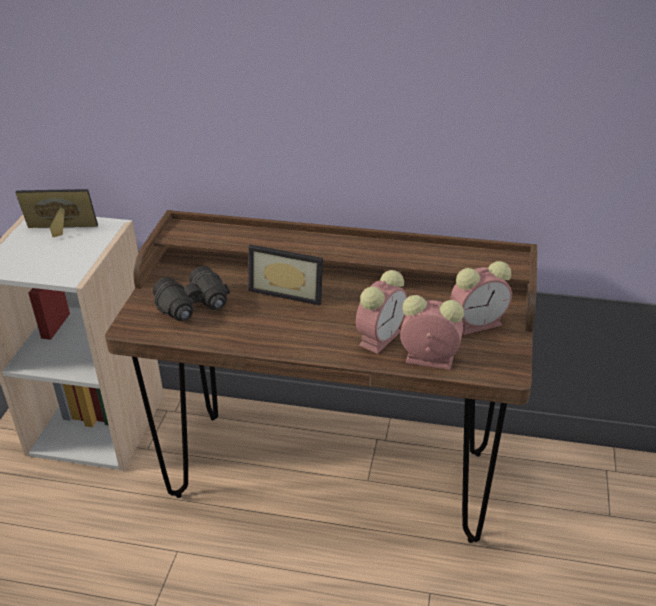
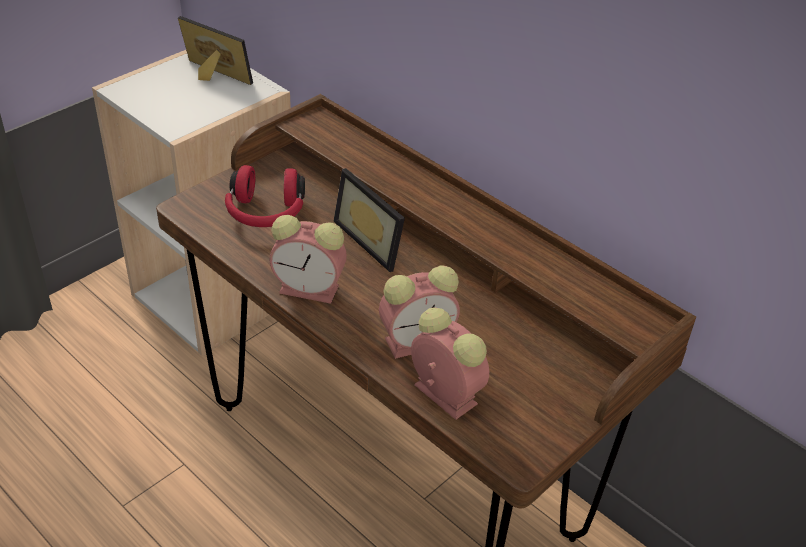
camera: 30 degrees right, 5 degrees up
(194, 306) = (265, 213): black binoculars -> red headphones
(479, 323) = (547, 381): alarm clock -> alarm clock (311, 289)

